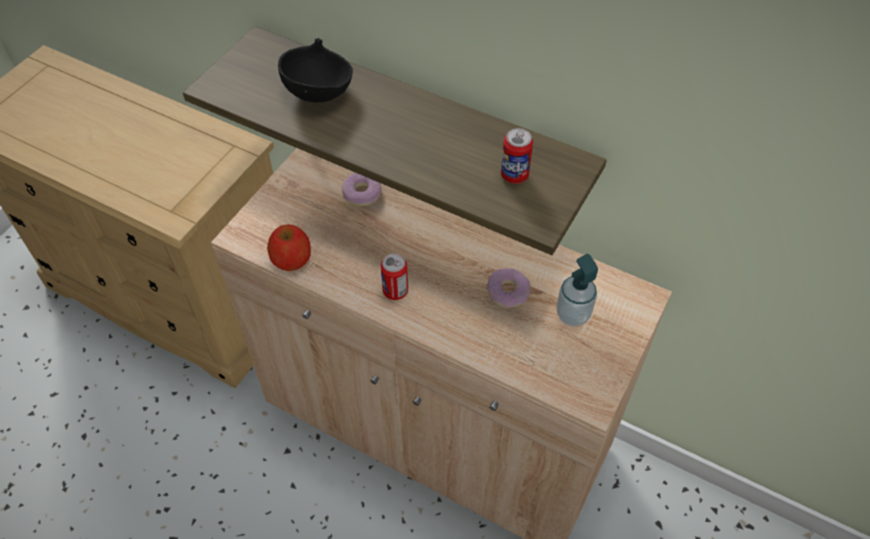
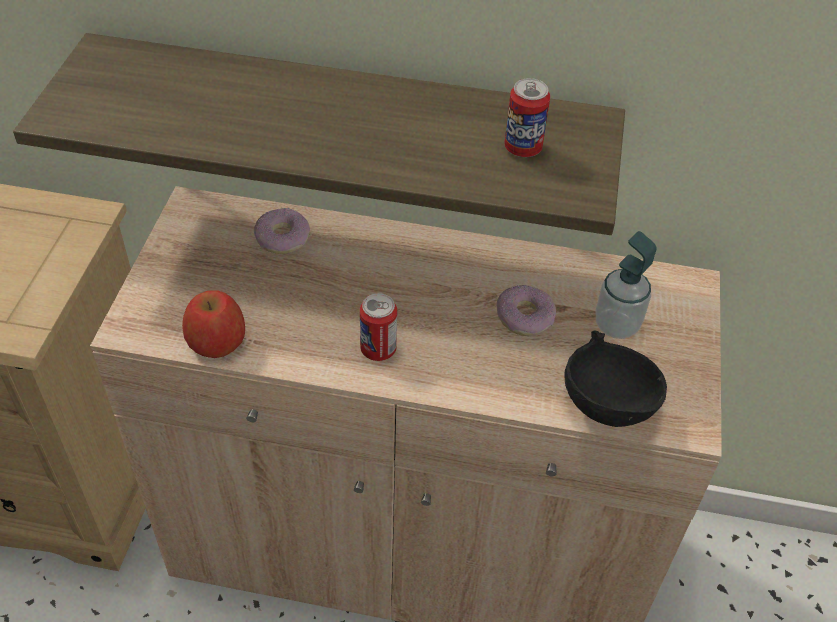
camera: 20 degrees left, 5 degrees down
(319, 92) = (215, 97): black bowl -> black bowl (609, 404)

